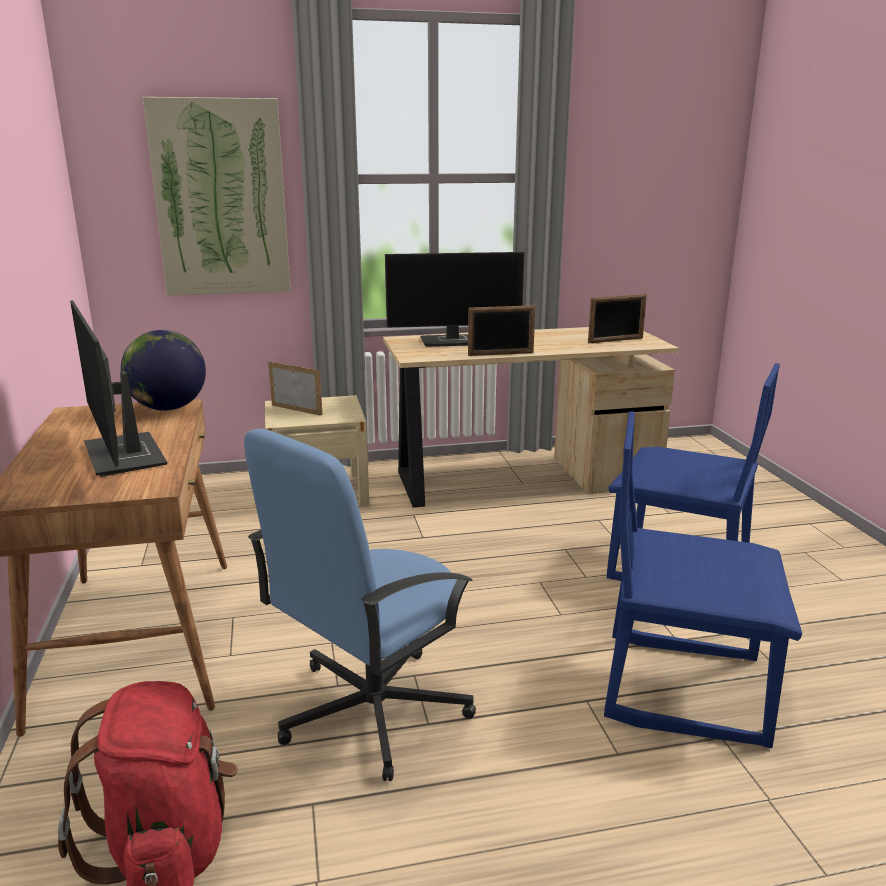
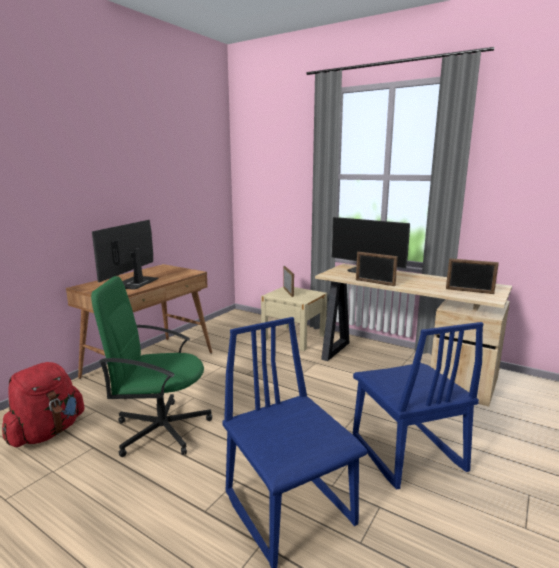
camera: 45 degrees right, 5 degrees down
(169, 408) = (188, 272): globe -> none
(221, 199) = (283, 185): picture -> none
(371, 711) = (161, 429): blue office chair -> green office chair

